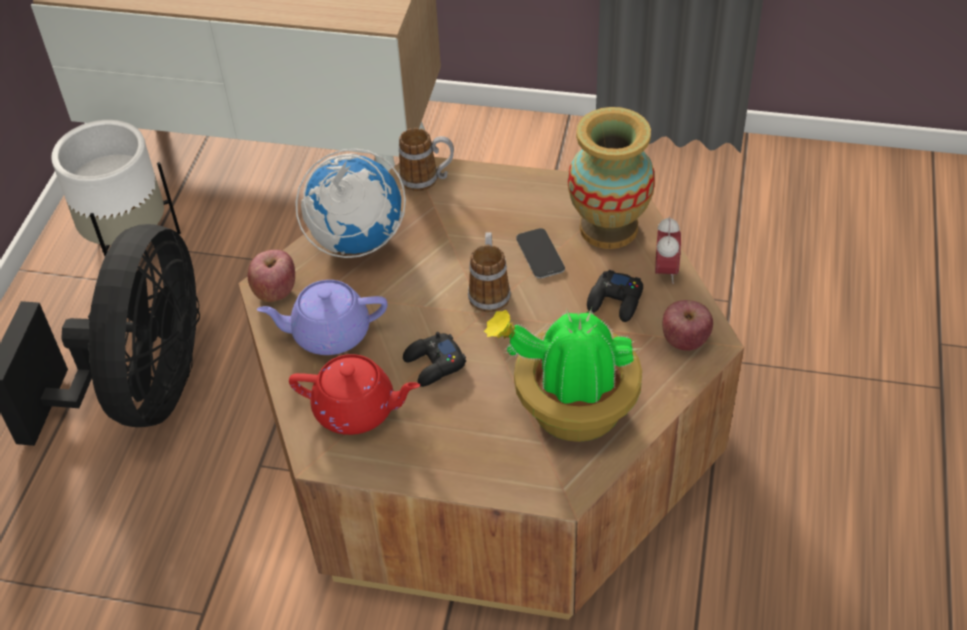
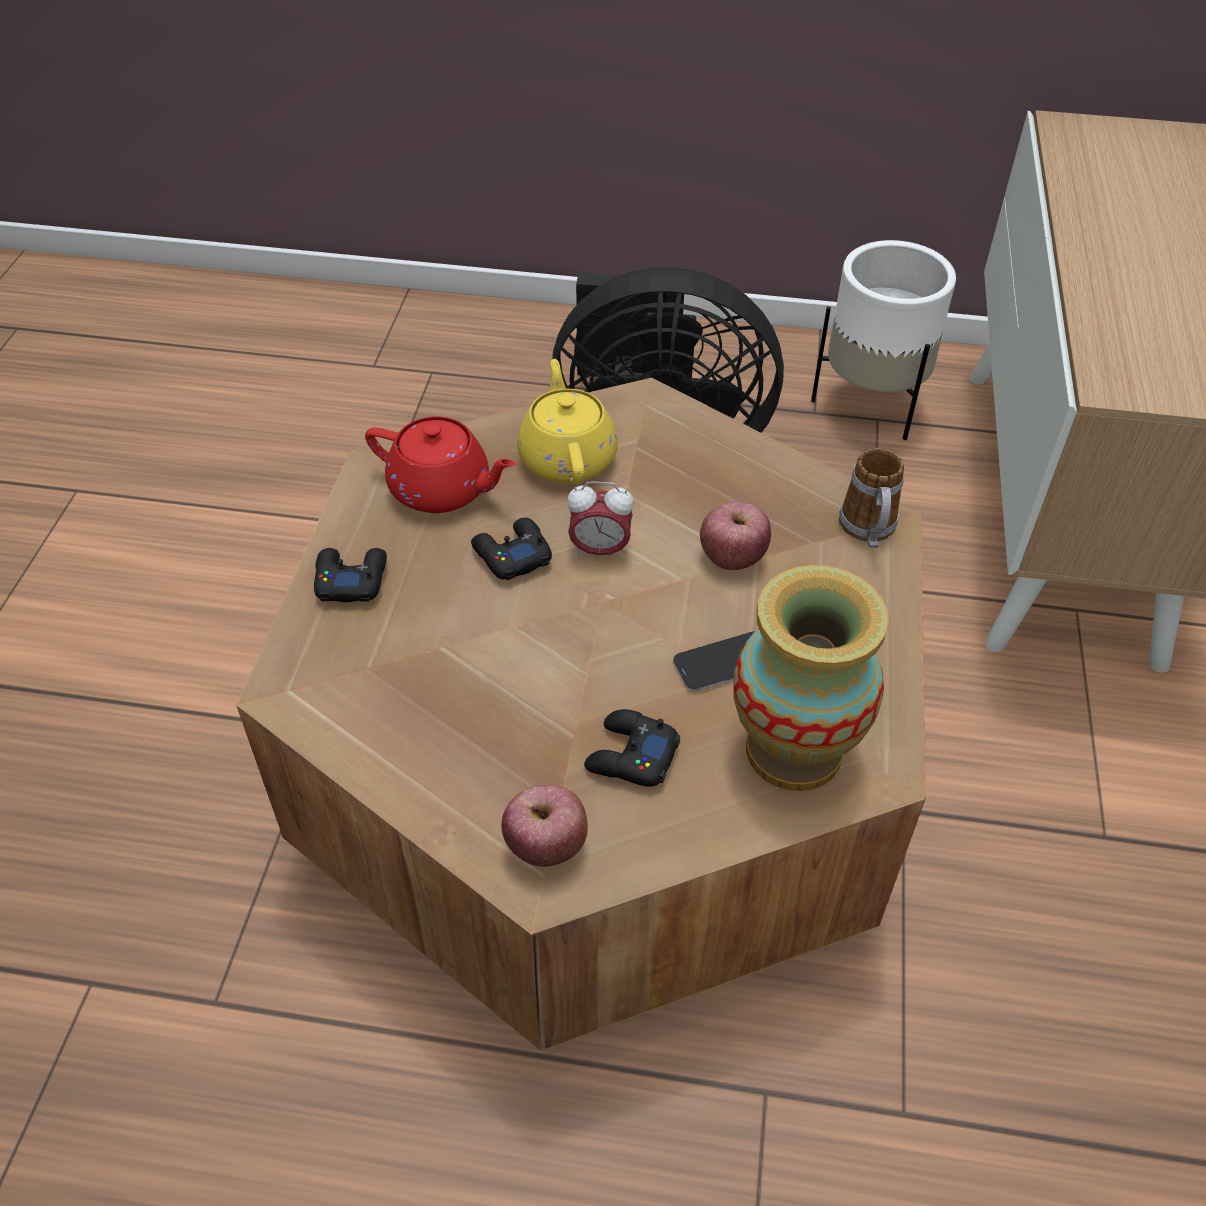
camera: 85 degrees right, 0 degrees up
(275, 291) = (638, 407): apple -> apple (732, 558)
(329, 333) = (567, 457): purple teapot -> yellow teapot
(356, 241) = (733, 469): globe -> none
(357, 410) = (442, 490): red teapot -> red teapot turned 75 degrees counterclockwise
(453, 461) = (351, 579): none -> black game controller
(489, 290) = (647, 606): mug -> none
(571, 410) = (420, 699): potted plant -> none
(665, 271) = (701, 827): alarm clock -> alarm clock (600, 550)

